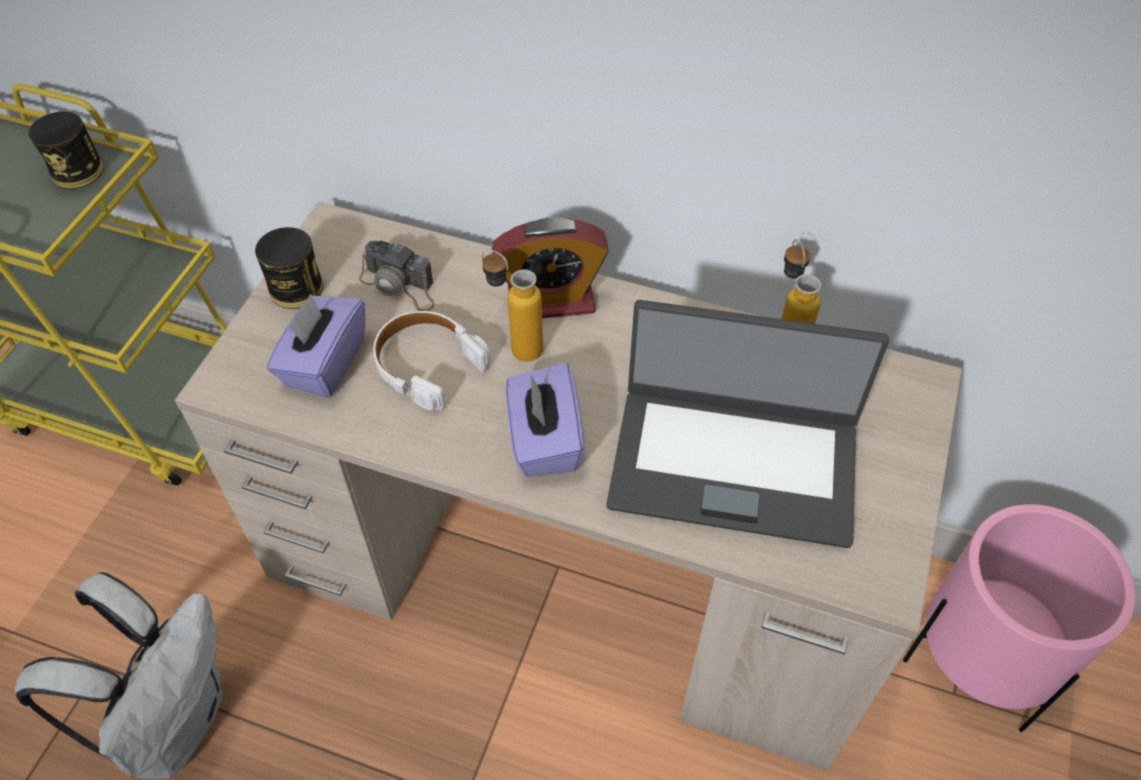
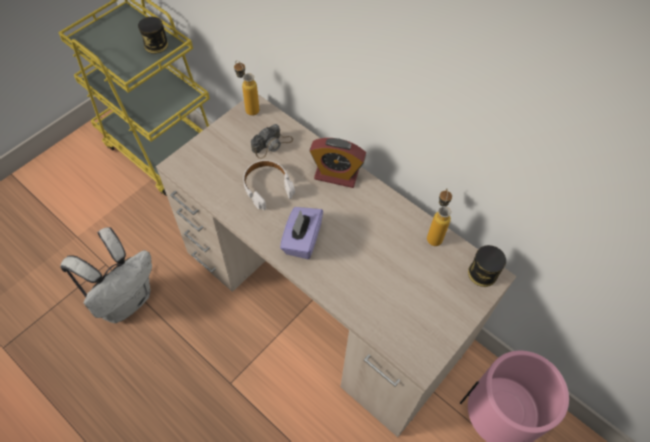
camera: 20 degrees right, 5 degrees up
(296, 289) = (226, 131): can -> can (482, 273)
(324, 363) = (223, 171): purple tissue box -> none
(400, 285) = (272, 145): camera -> camera turned 90 degrees counterclockwise
(515, 346) = (309, 191): bottle -> bottle (248, 107)
(734, 463) = (381, 282): laptop -> none

